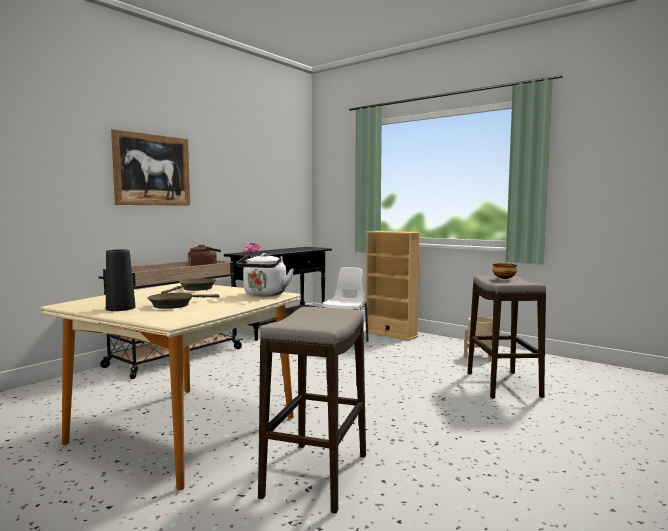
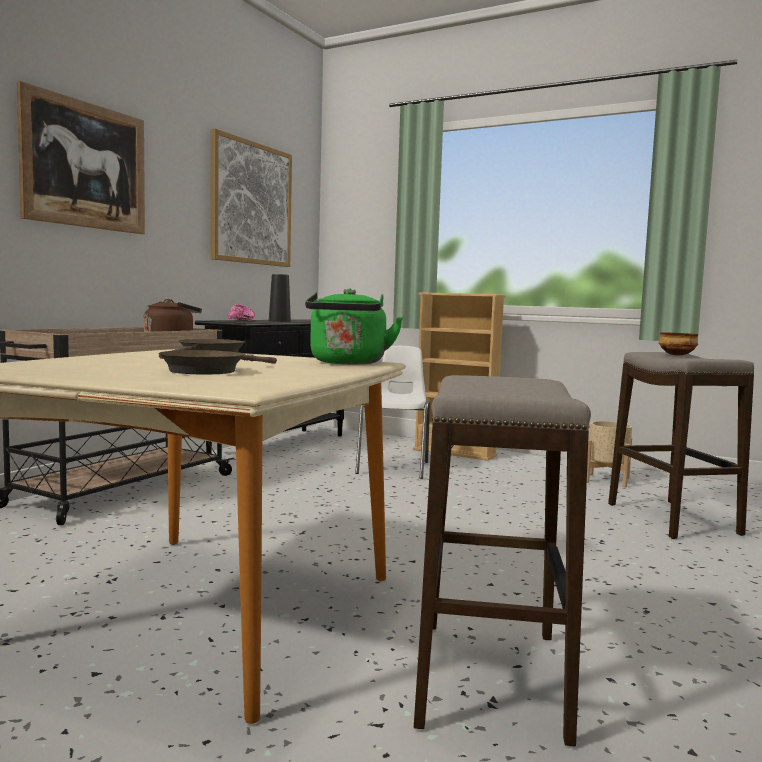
camera: 10 degrees left, 0 degrees up
(120, 308) = (107, 373): black vase -> black vase (279, 321)
(261, 178) = (251, 203): none -> picture
(264, 295) = (348, 363): white kettle -> green kettle

